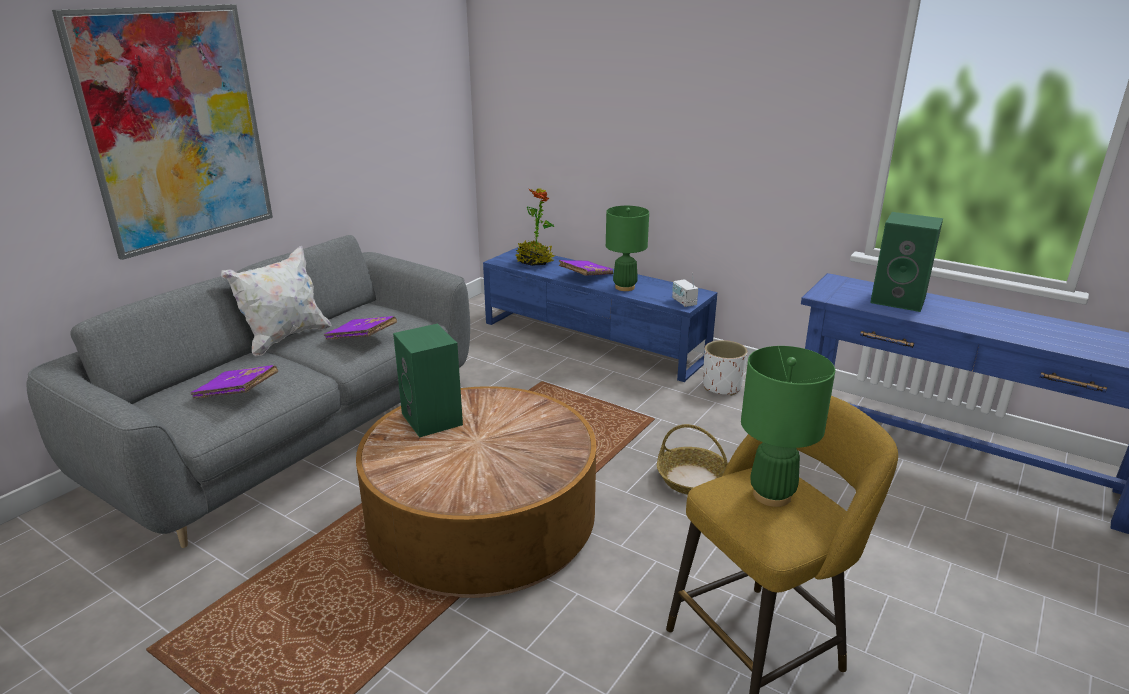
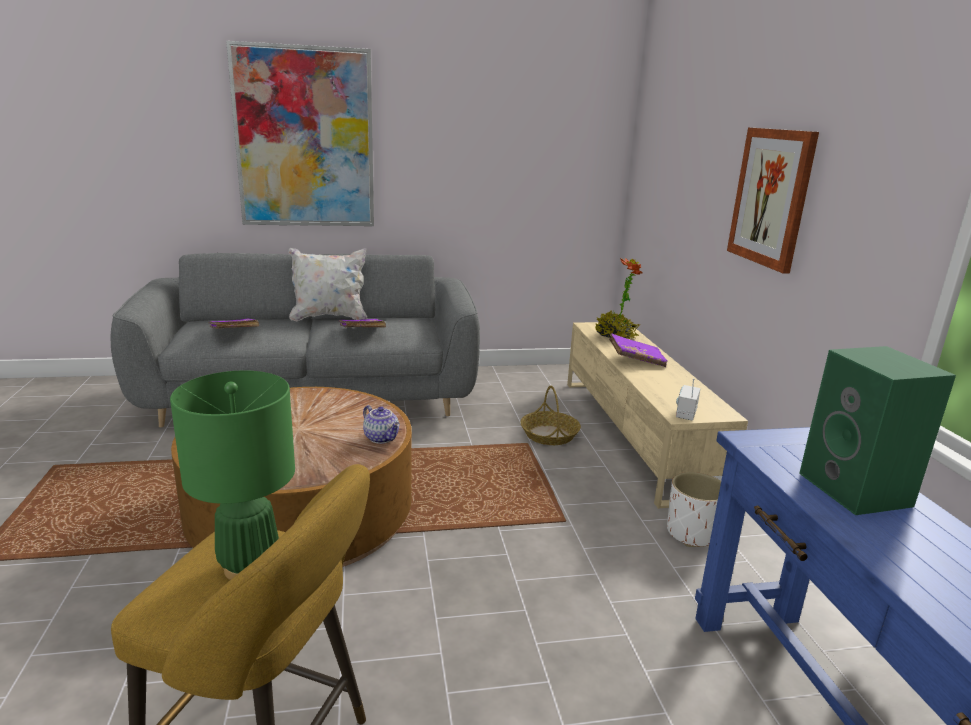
camera: 45 degrees right, 5 degrees down
(433, 419) = (308, 403): green speaker -> none
(550, 412) = (382, 438): none -> teapot
(594, 340) = (635, 434): blue tv stand -> beige tv stand
(624, 287) = (653, 380): green table lamp -> none
(692, 479) = (500, 589): basket -> basket (549, 435)
(702, 120) = (771, 197): none -> picture

